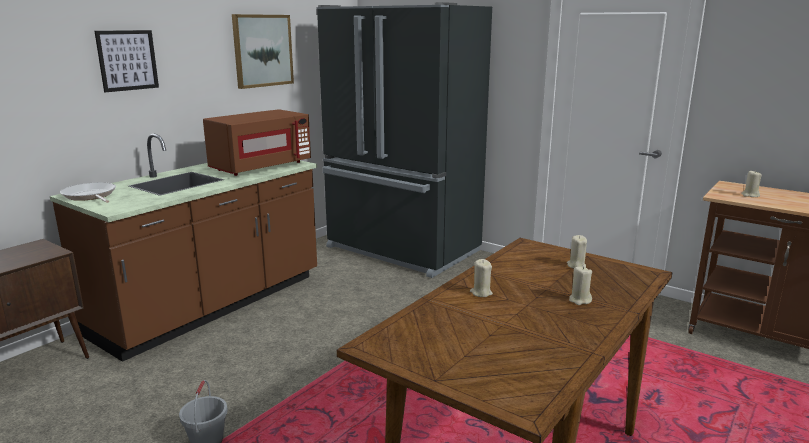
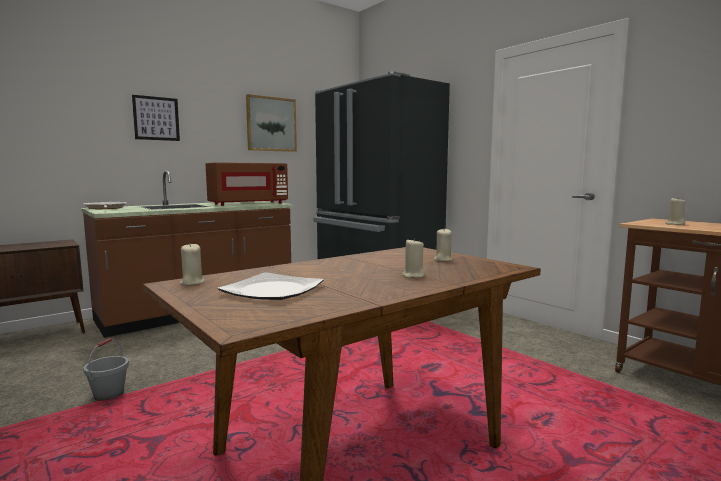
camera: 15 degrees right, 10 degrees down
(481, 293) = (325, 267): beige candle -> beige candle (192, 283)
(482, 344) = (272, 290): none -> plate

